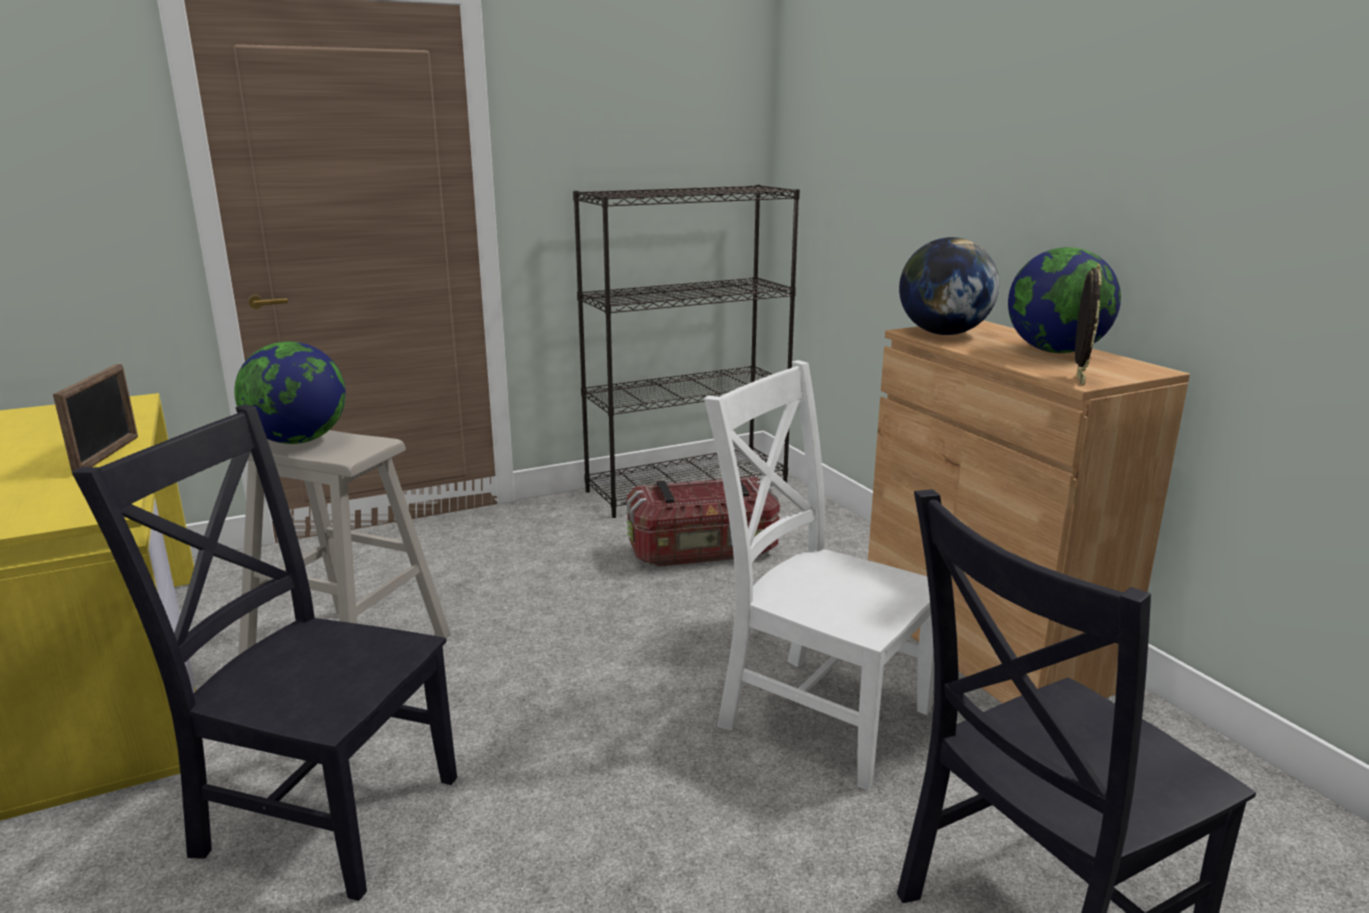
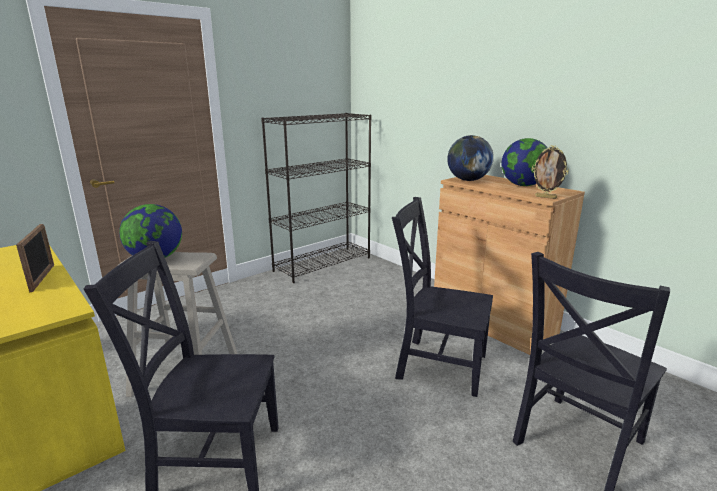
camera: 15 degrees left, 0 degrees up
(703, 551) = (346, 294): storage box -> none
(817, 713) = (437, 365): white chair -> black chair
(1078, 379) = (546, 197): picture frame -> picture frame turned 120 degrees clockwise

